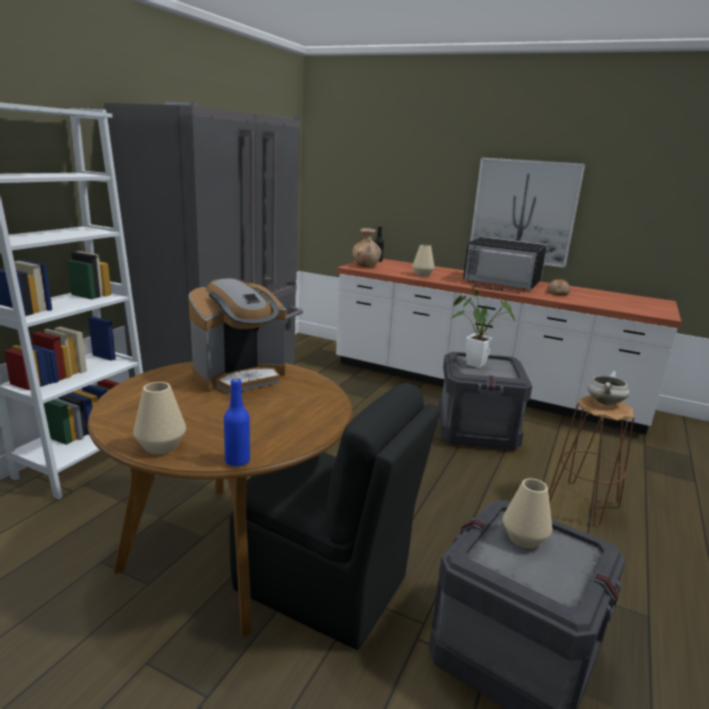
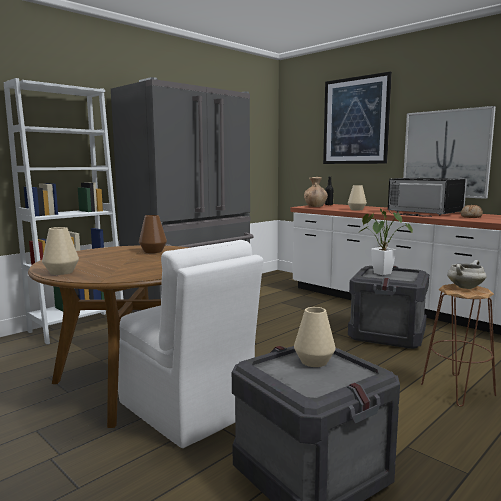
camera: 20 degrees right, 10 degrees down
(237, 461) = (99, 279): blue bottle -> none
(240, 376) = (153, 251): coffee machine -> brown vase
(325, 585) = (187, 409): black chair -> white chair
(413, 157) = (355, 121): none -> picture

